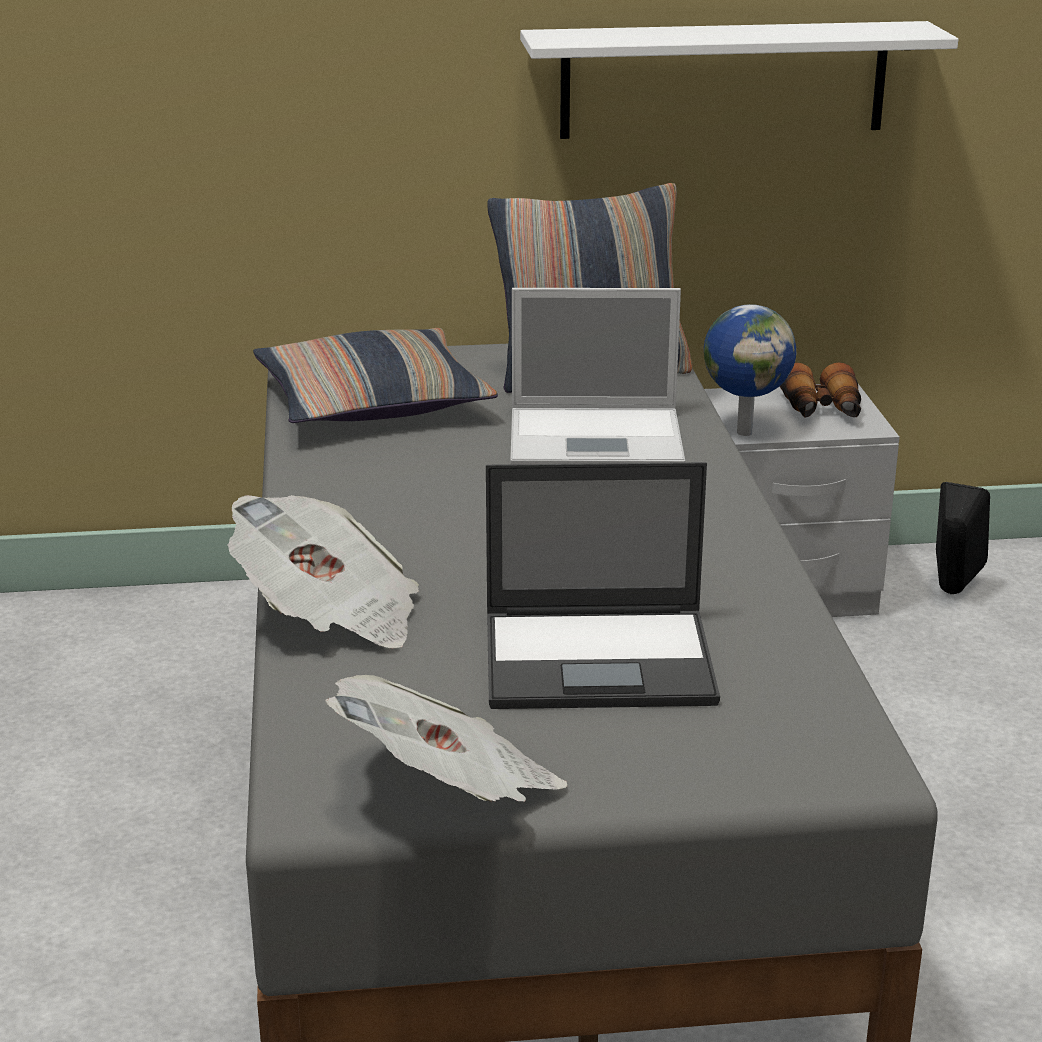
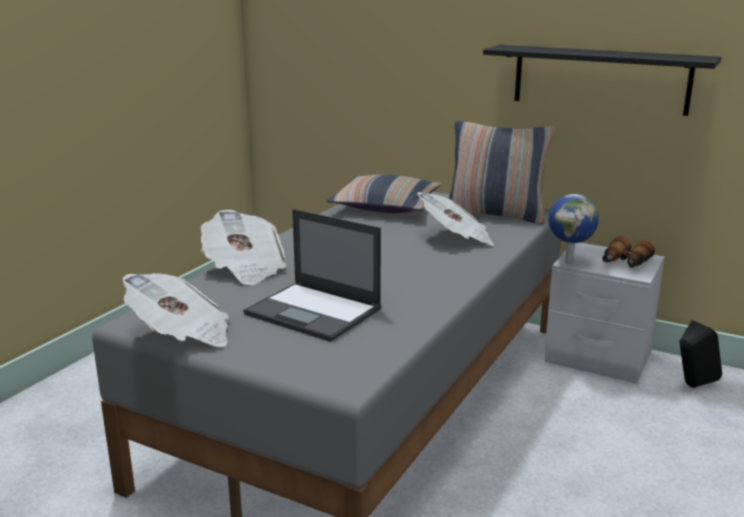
camera: 35 degrees right, 5 degrees down
(599, 438) = (456, 238): laptop -> newspaper
(723, 80) = (600, 79): white shelf -> black shelf

